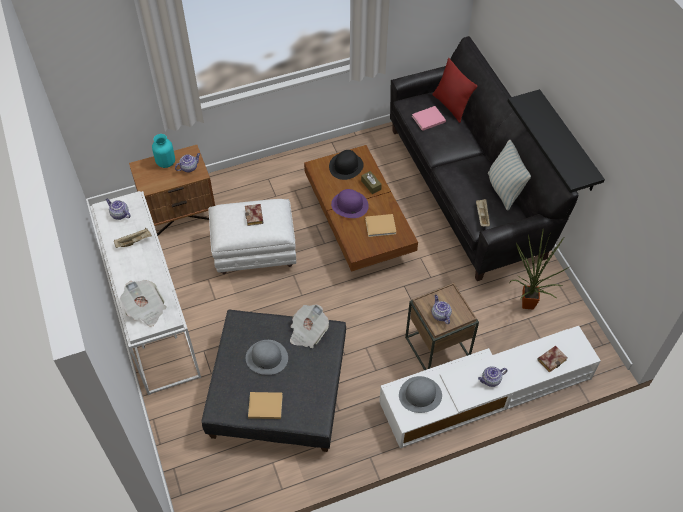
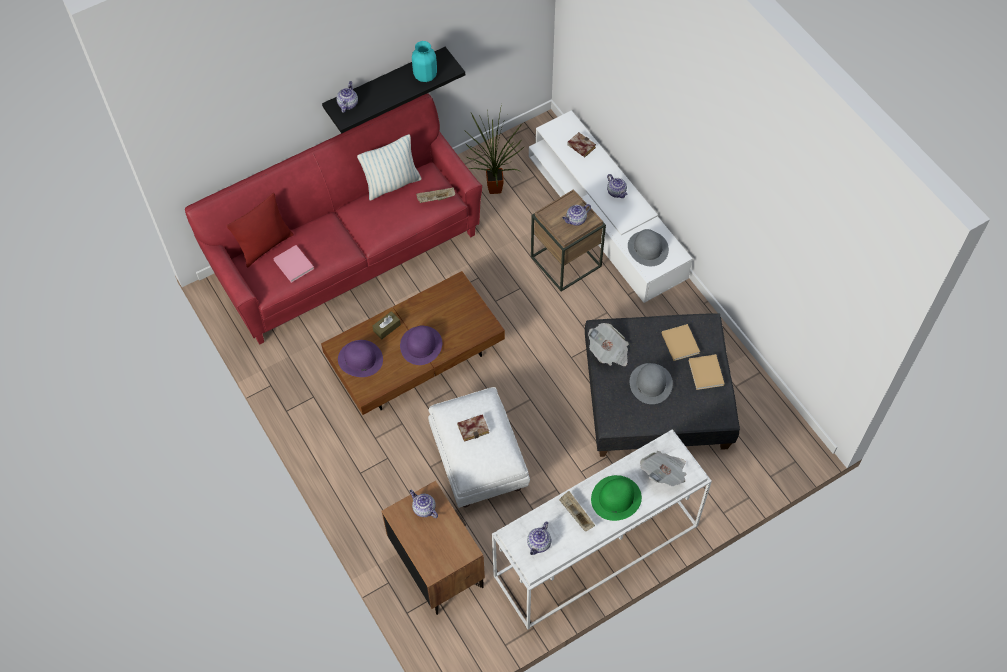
camera: 100 degrees left, 5 degrees up
(136, 270) = (616, 498): none -> green hat
(166, 162) = (419, 540): turquoise vase -> turquoise vase (425, 75)
(346, 166) = (360, 359): black hat -> purple hat
(381, 226) = (446, 308): beige book -> beige book (680, 342)
(466, 191) = (348, 256): black sofa -> red sofa
(537, 105) = (348, 104): none -> teapot

